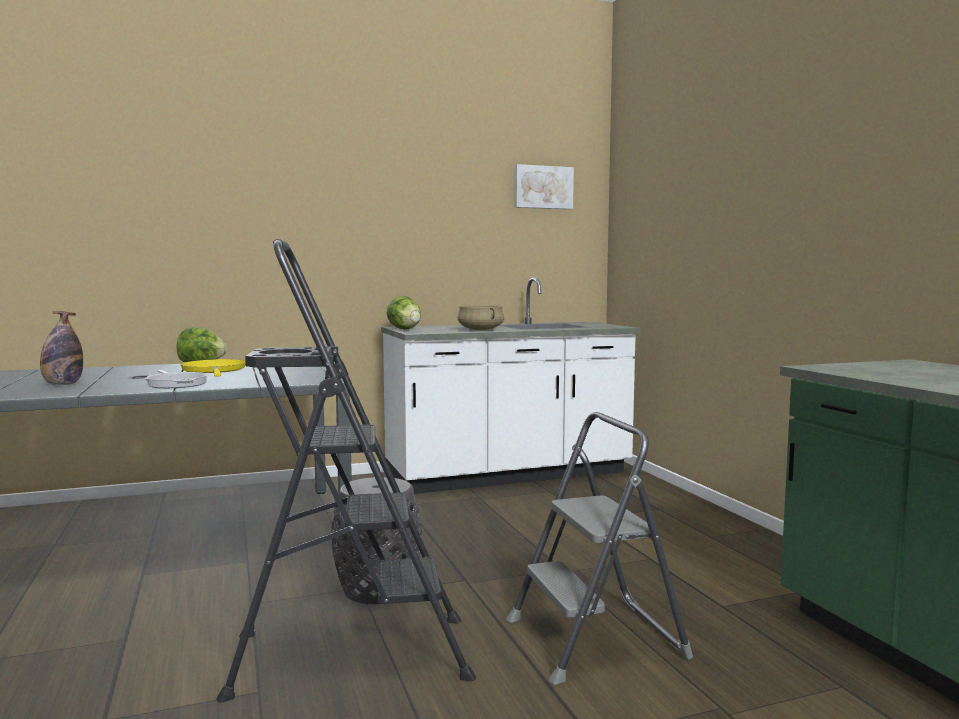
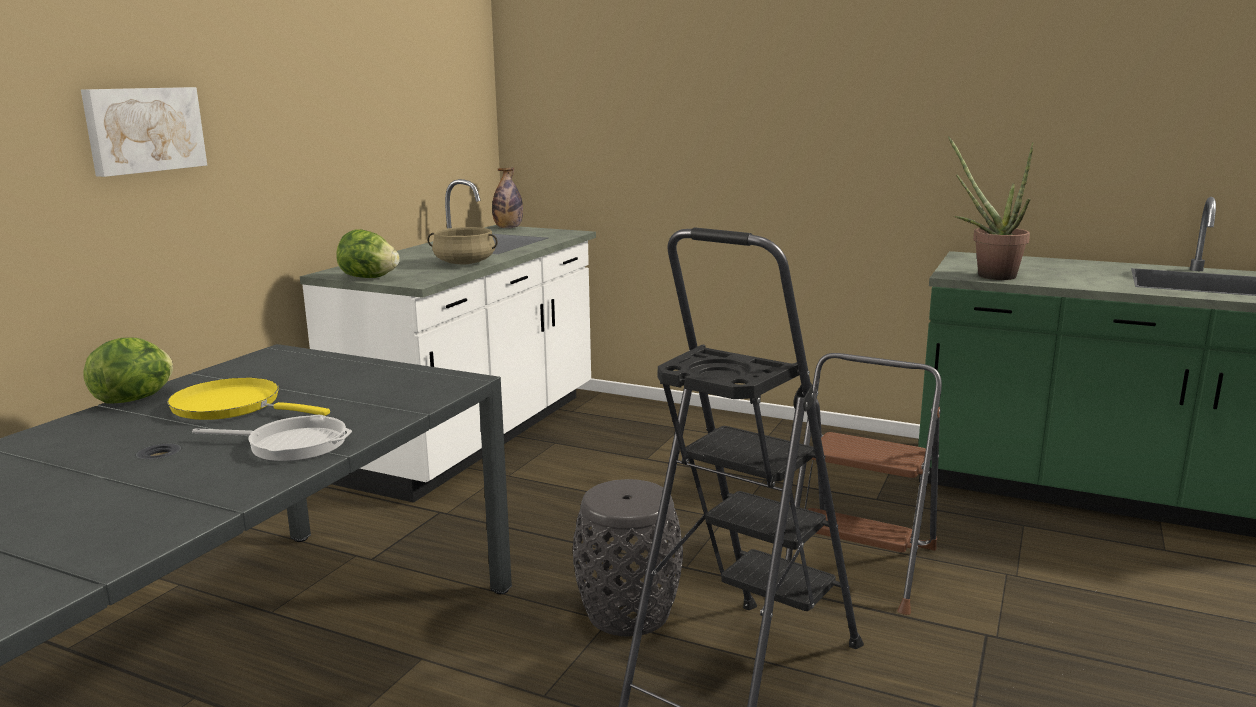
camera: 45 degrees left, 10 degrees up
(63, 384) = (97, 505): bottle -> bottle (508, 228)
(543, 187) = (439, 53): picture -> picture (144, 129)
(602, 637) = (863, 562): grey step ladder -> brown step ladder
(858, 371) = (988, 275): none -> potted plant

